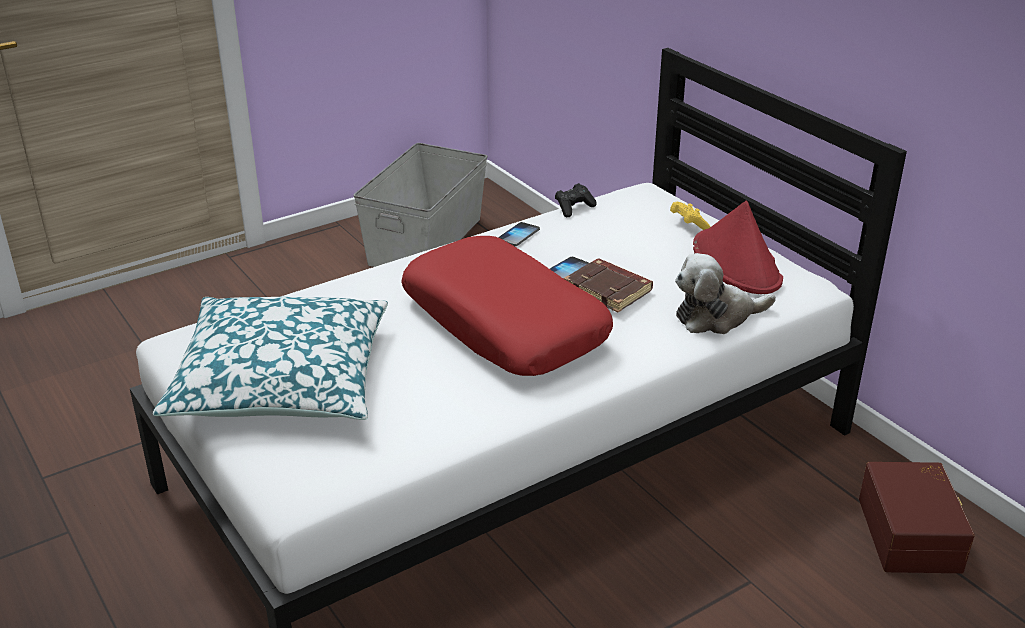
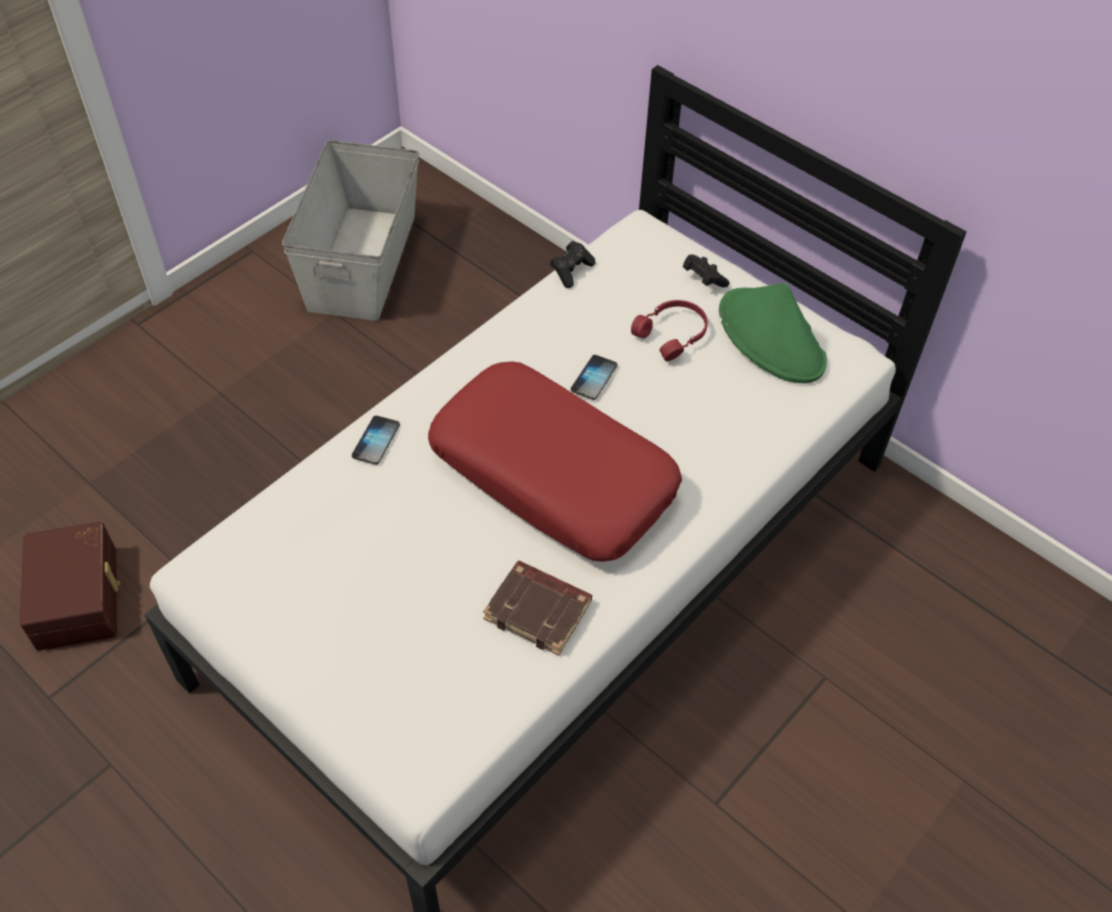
camera: 15 degrees left, 20 degrees up
(282, 380) = (341, 608): pillow -> none
(518, 235) = (524, 328): phone -> phone (376, 441)
(609, 290) = (650, 404): brown book -> brown book (539, 610)
(648, 253) = (673, 334): none -> red headphones
(688, 224) = (703, 279): yellow game controller -> black game controller
(716, 317) = (771, 423): plush toy -> none
(737, 263) = (772, 337): red hat -> green hat
(912, 534) = (961, 587): brown storage box -> brown storage box (80, 597)

